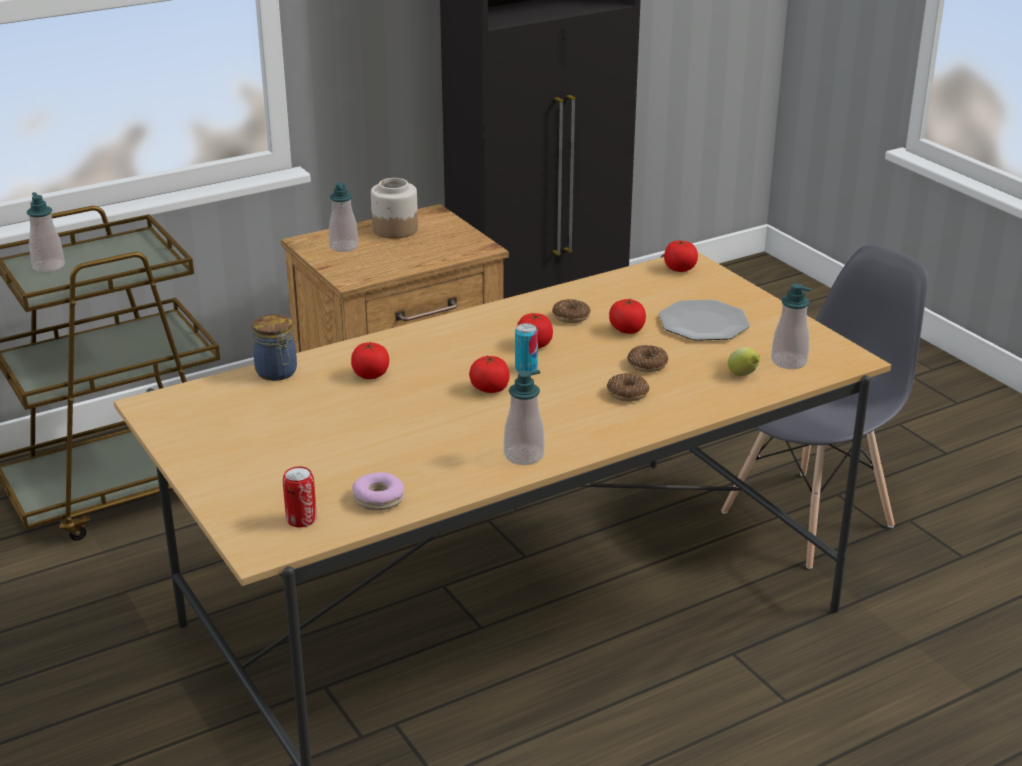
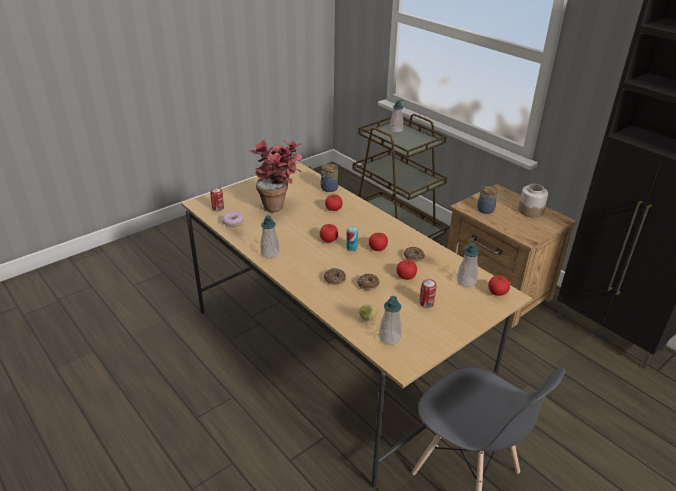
camera: 80 degrees right, 5 degrees up
(330, 435) = (280, 206): none -> potted plant
(344, 247) = (499, 200): soap dispenser -> soap dispenser (466, 282)
(372, 263) = (486, 209): none -> jar
(703, 323) = (426, 303): plate -> can

